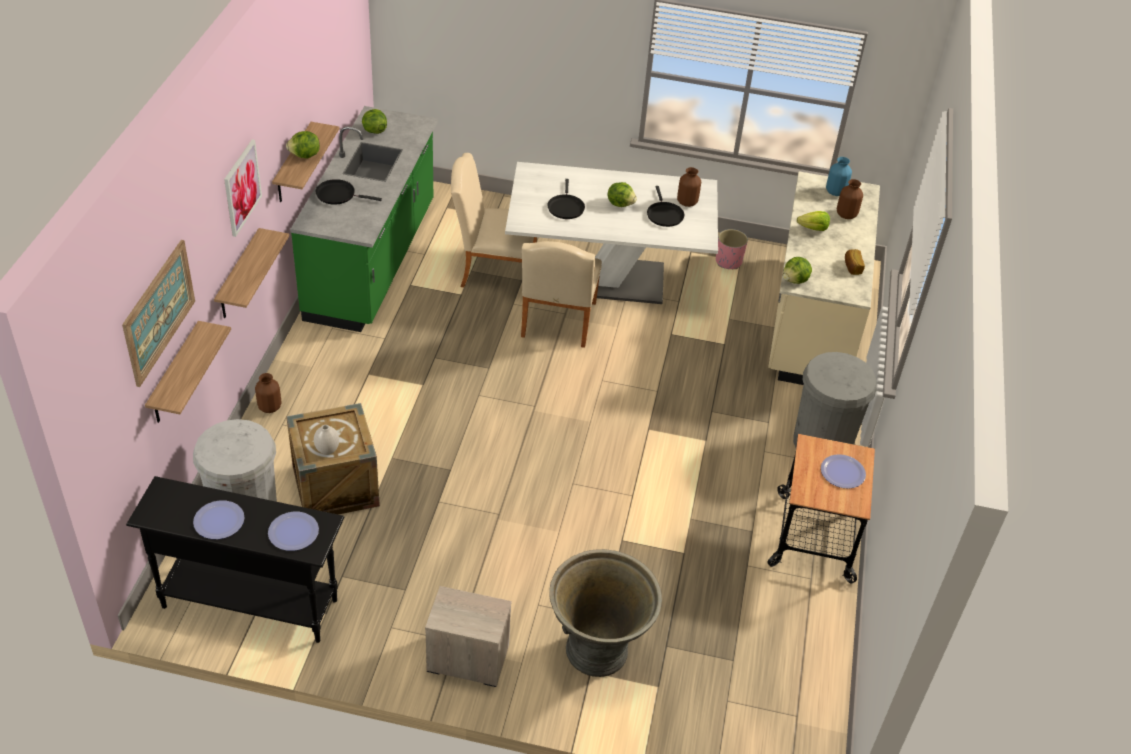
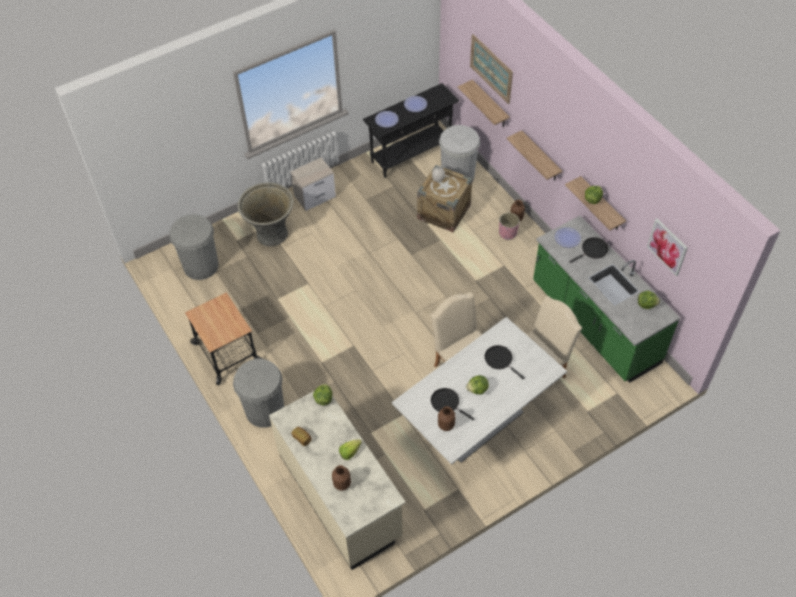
camera: 140 degrees right, 10 degrees up
(242, 187) = (558, 133): picture -> picture (667, 247)
(728, 261) = (430, 502): pink planter -> pink planter (508, 233)
(749, 689) = (201, 266): none -> grey trash can
(835, 192) = (366, 501): blue vase -> none
(842, 472) = (214, 326): plate -> plate (567, 238)

